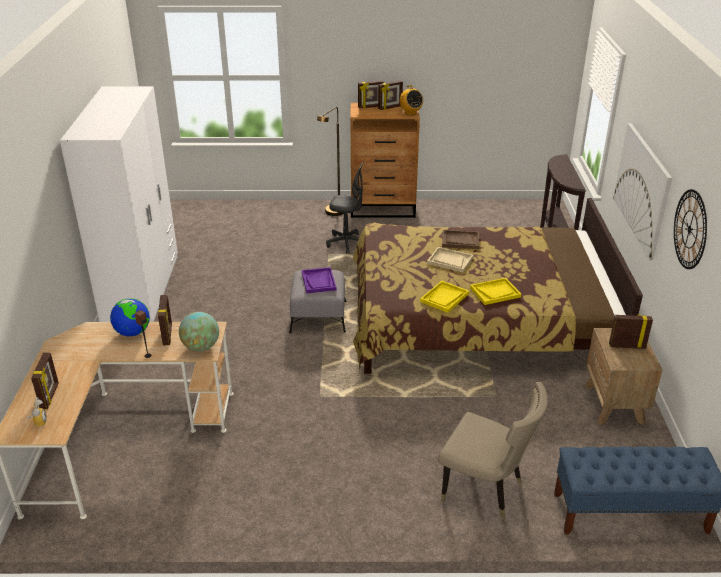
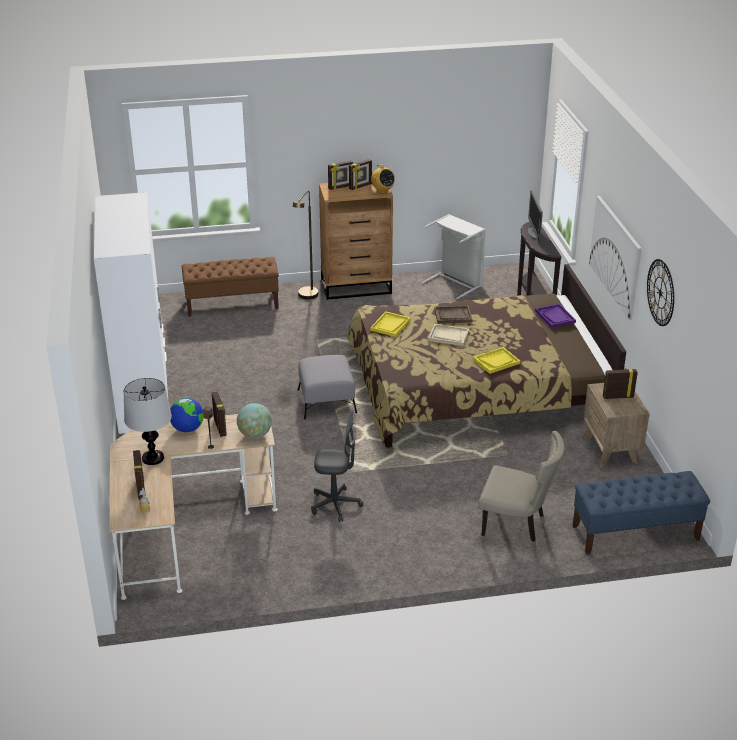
camera: 10 degrees left, 0 degrees up
(80, 362) = (152, 458): none -> table lamp
(260, 214) = (232, 304): none -> brown bench
(318, 281) = (327, 367): purple tray -> purple tray (555, 317)
(347, 243) = (331, 326): grey office chair -> grey office chair (335, 505)
(444, 298) = (452, 371): yellow tray -> yellow tray (390, 325)
(481, 212) = (456, 282): none -> grey laundry basket
(561, 166) = (534, 233): none -> monitor

